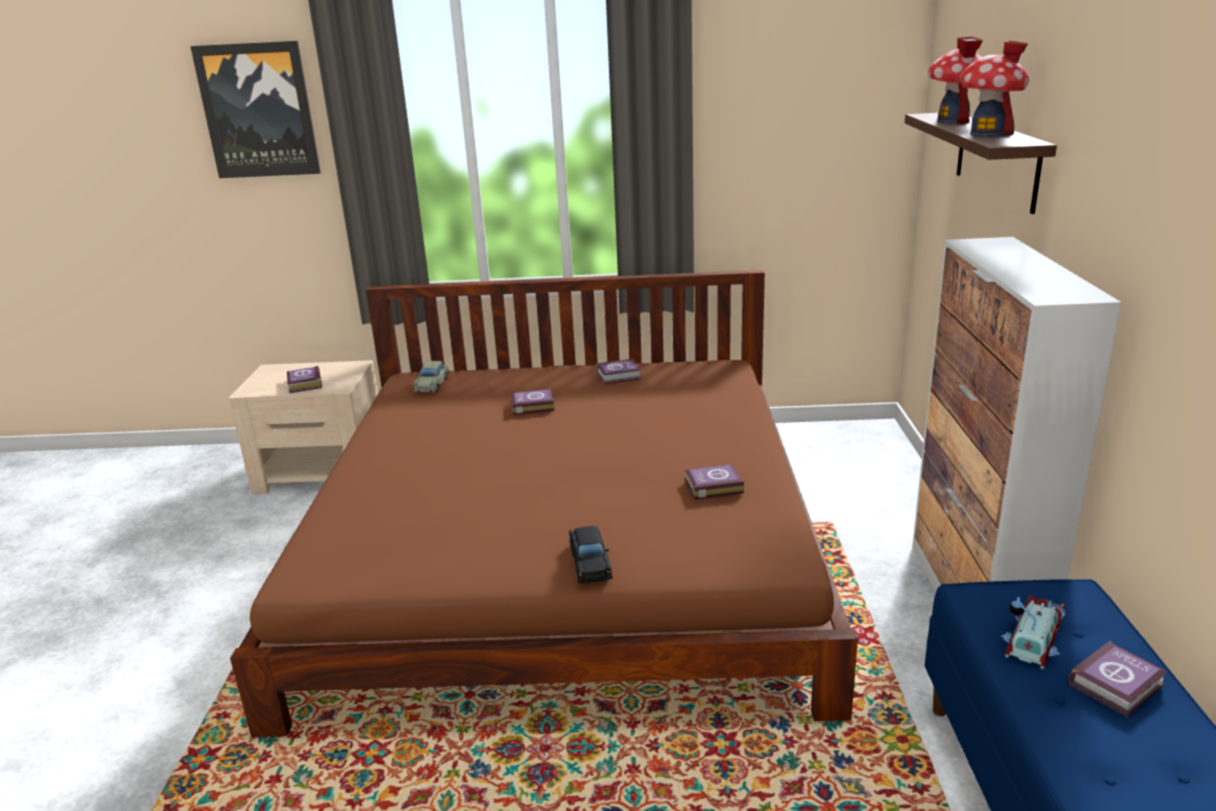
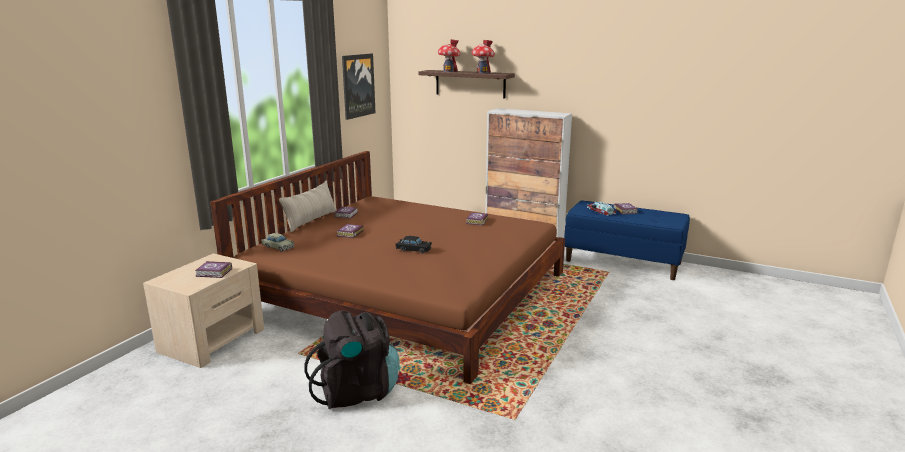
camera: 65 degrees left, 5 degrees down
(212, 628) = (357, 391): none -> black backpack
(258, 111) = (118, 87): picture -> picture (358, 85)
(564, 365) = (310, 221): none -> beige pillow
(590, 563) = (508, 246): black toy car -> black toy car (413, 250)

